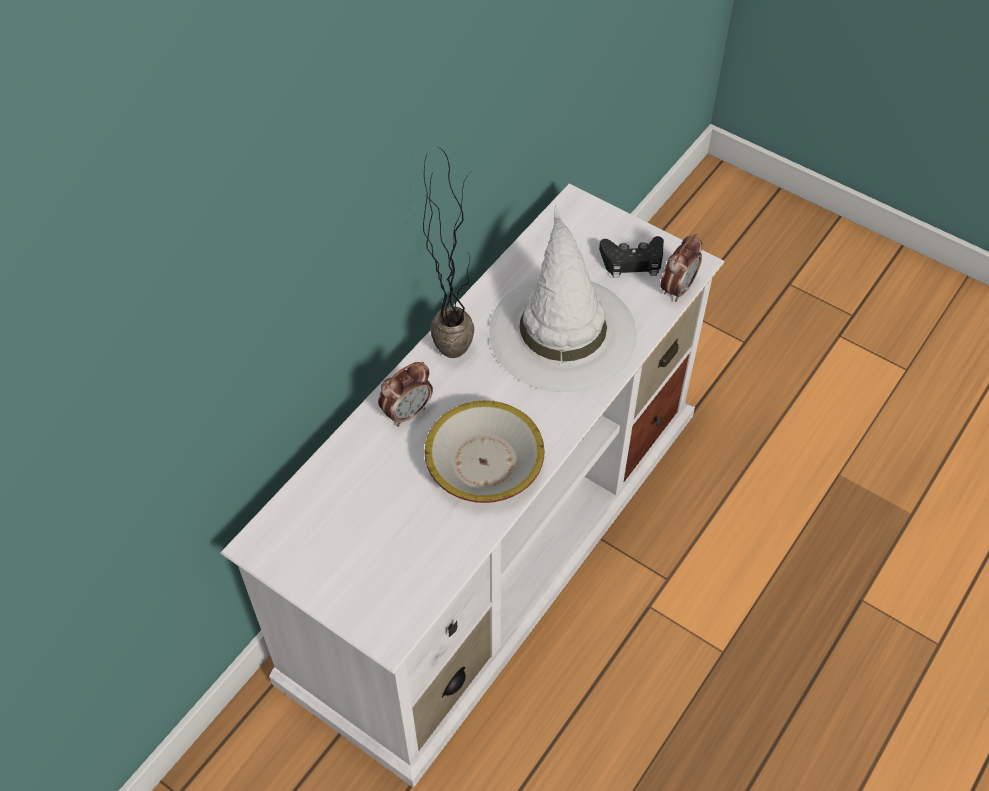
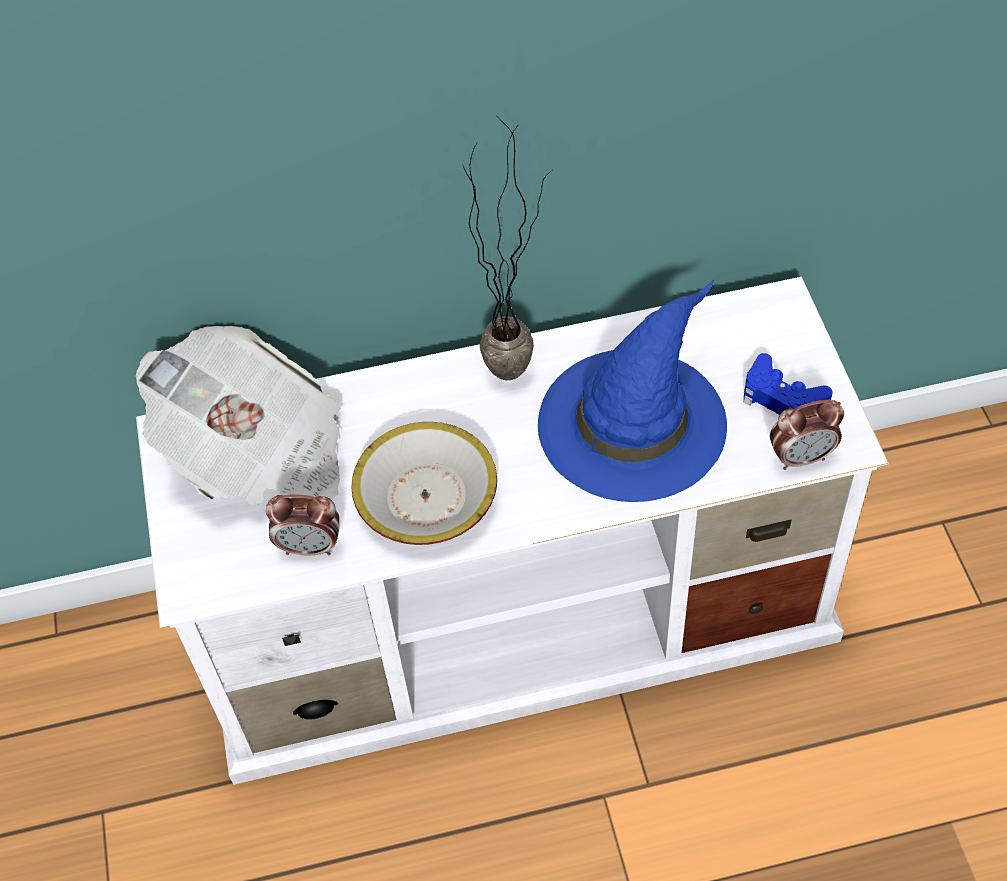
camera: 45 degrees right, 0 degrees up
(338, 513) = (257, 451): none -> newspaper
(407, 412) = (407, 402): alarm clock -> alarm clock (310, 546)
(561, 330) = (633, 421): white hat -> blue hat
(632, 261) = (782, 398): black game controller -> blue game controller

